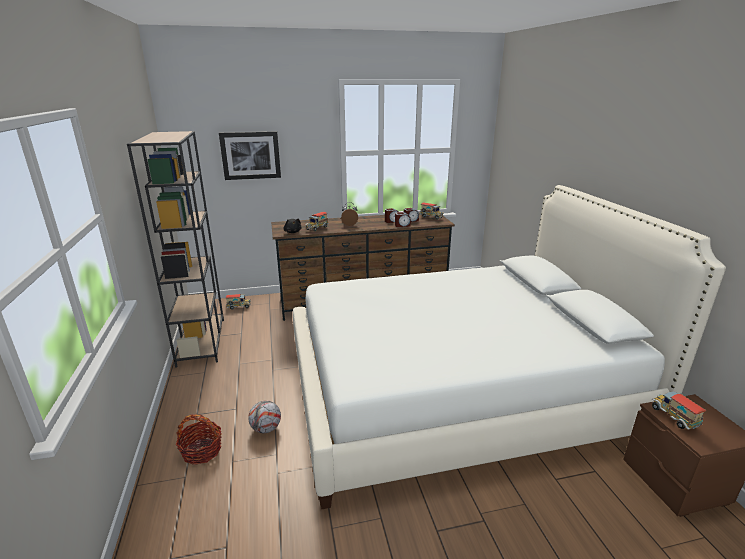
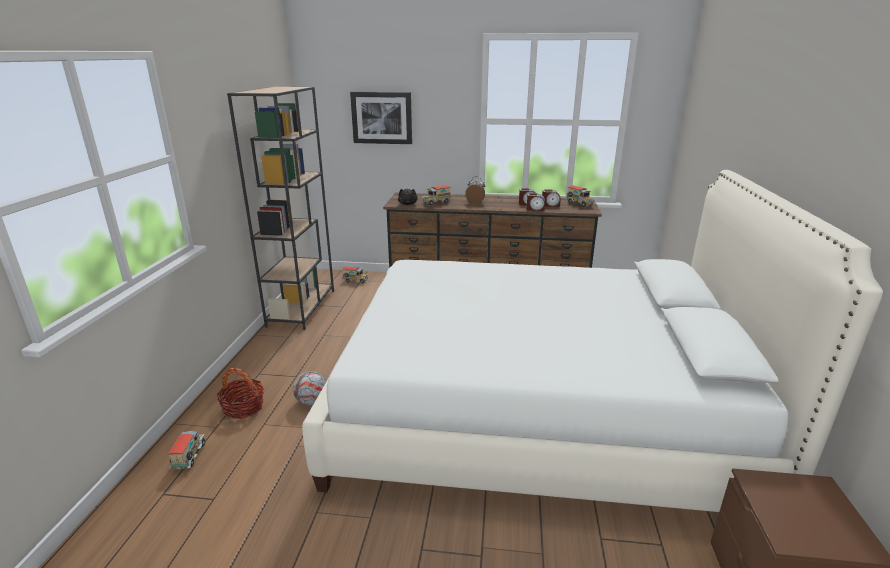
camera: 20 degrees right, 0 degrees up
(674, 417) = (771, 497): toy truck -> toy truck (190, 457)

